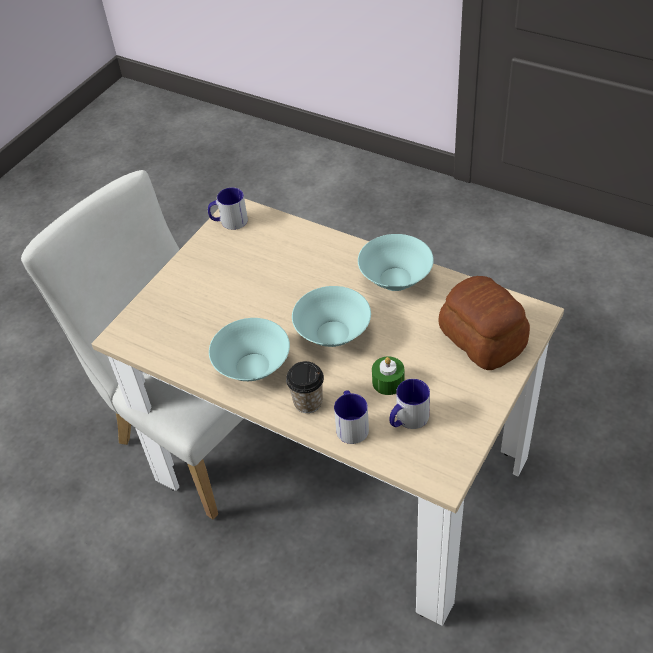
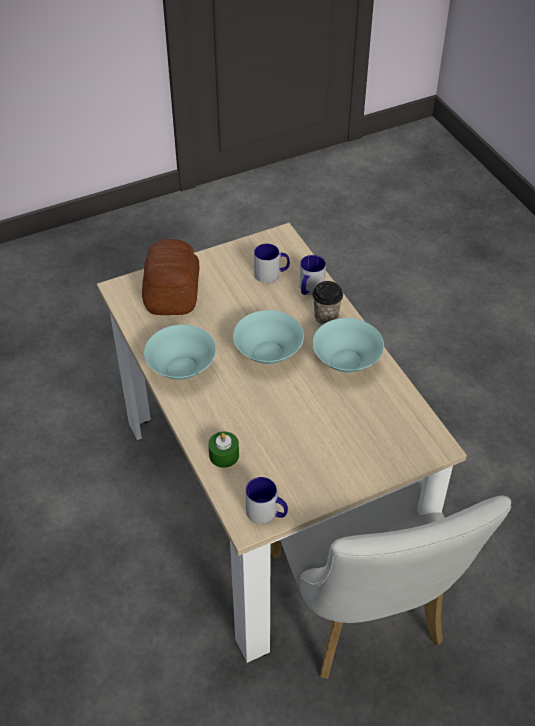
camera: 150 degrees left, 0 degrees up
(388, 382) = (261, 301): green candle -> green candle (224, 455)

